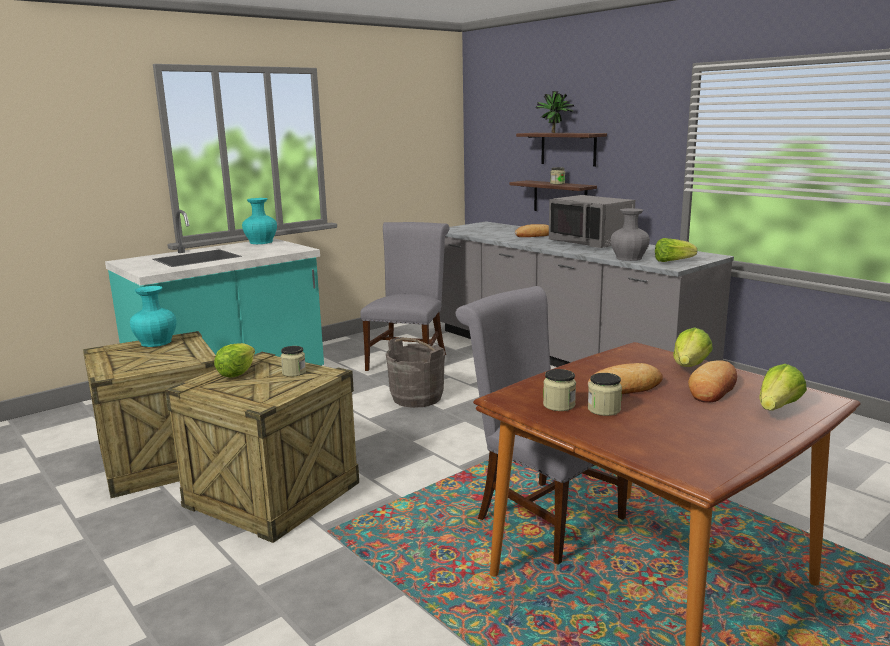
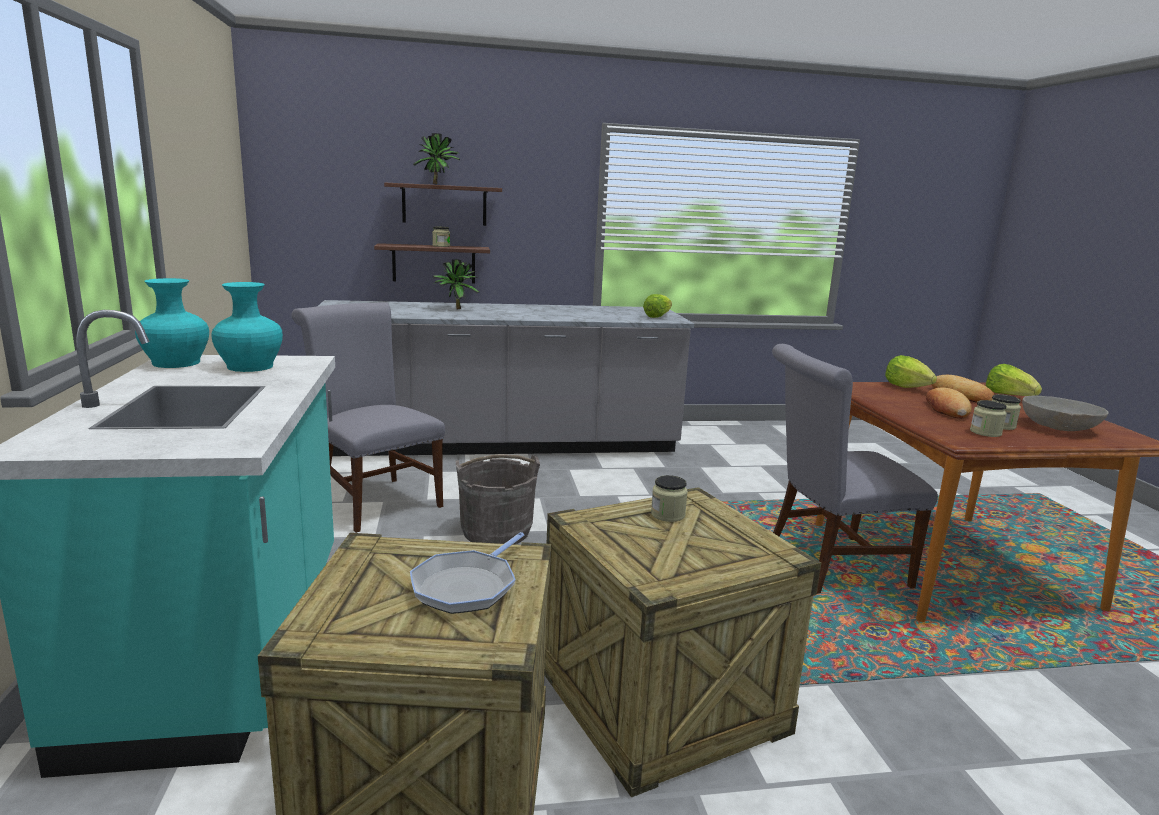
camera: 60 degrees left, 0 degrees up
(155, 342) = (357, 575): turquoise vase -> turquoise vase (249, 367)
(159, 358) = (467, 586): none -> frying pan
(236, 373) = (632, 545): lettuce -> none
(534, 235) = (455, 309): bread -> potted plant
(591, 242) = (533, 309): grey microwave -> none
(629, 258) = (623, 318): grey vase -> none
(664, 435) = (1059, 427): none -> grey bowl

